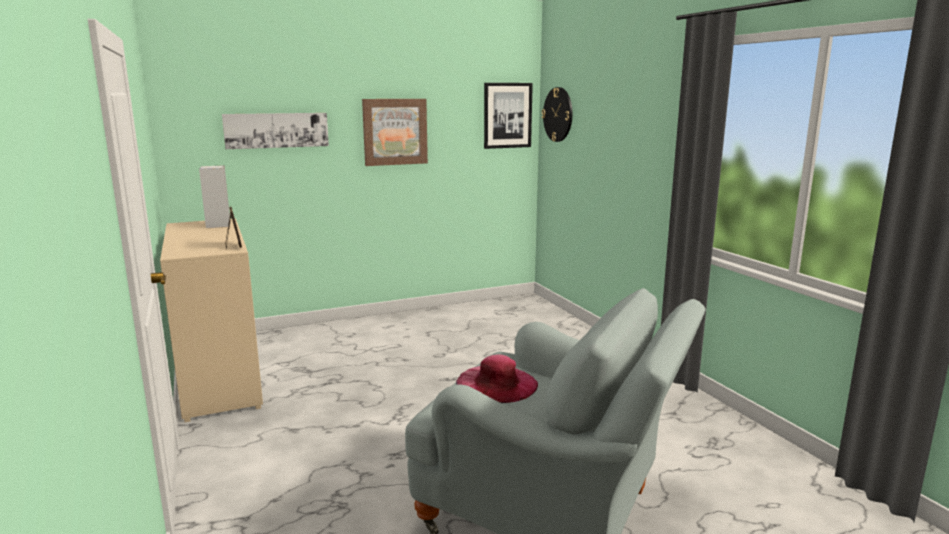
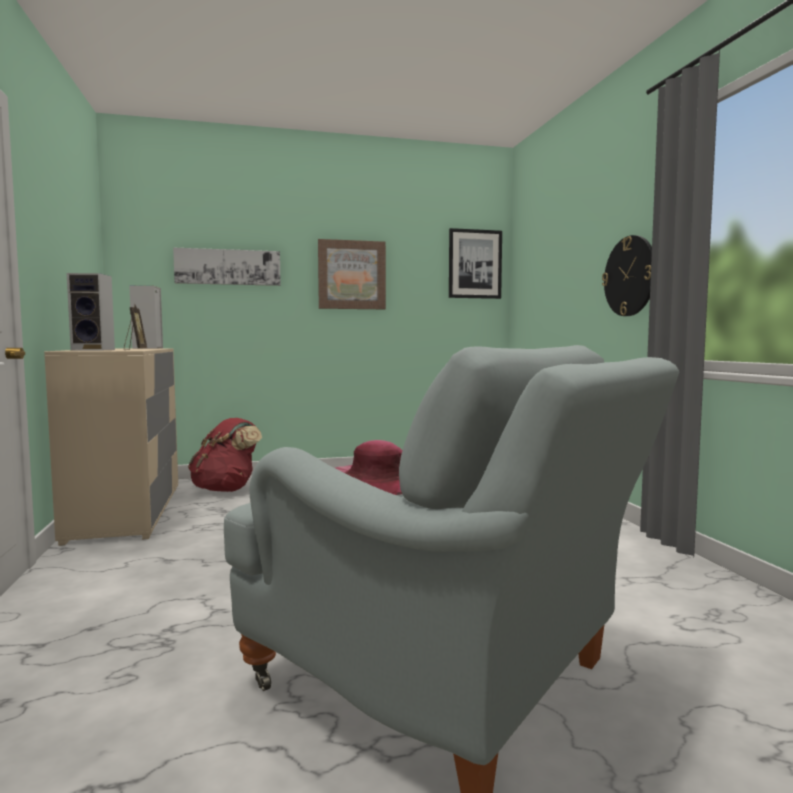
camera: 10 degrees right, 10 degrees down
(195, 248) = (95, 350): none -> speaker
(295, 344) = (226, 489): none -> red backpack
(558, 114) = (528, 258): wall clock -> wall clock (630, 276)

